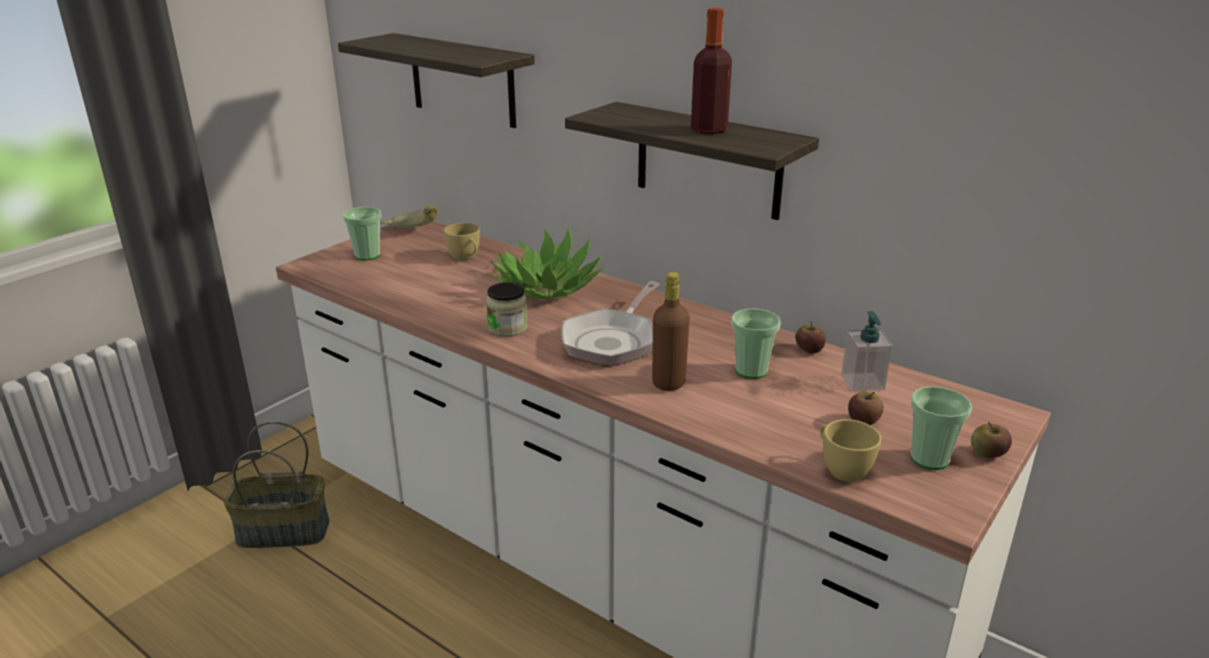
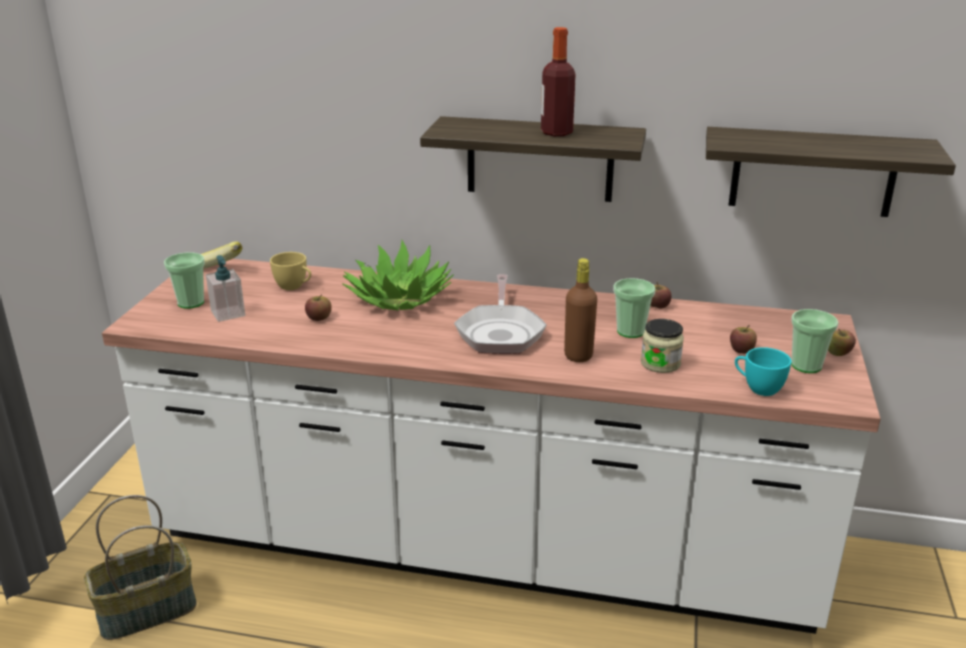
camera: 25 degrees left, 0 degrees up
(458, 291) = (319, 318): none -> apple
(462, 80) = (253, 111): shelf -> shelf (813, 172)
(507, 328) = (400, 341): jar -> jar (660, 363)
(841, 469) = (758, 388): yellow cup -> turquoise cup
(862, 382) = (716, 322): soap dispenser -> soap dispenser (228, 313)

